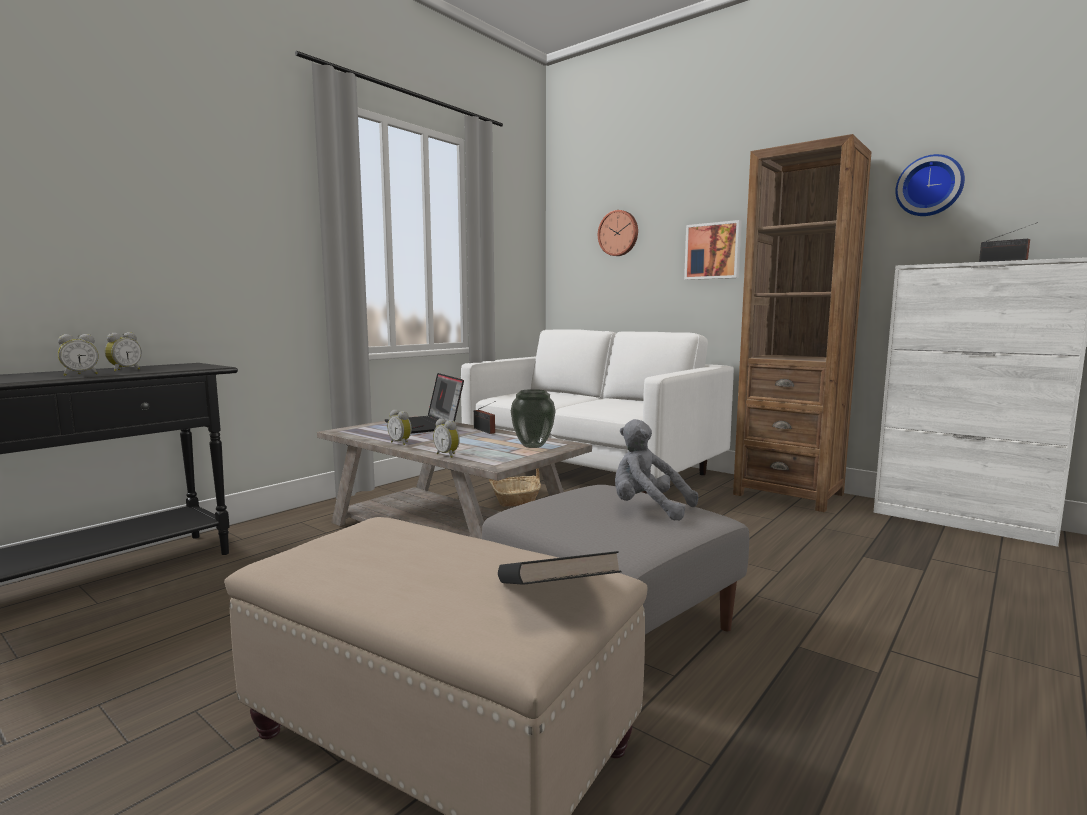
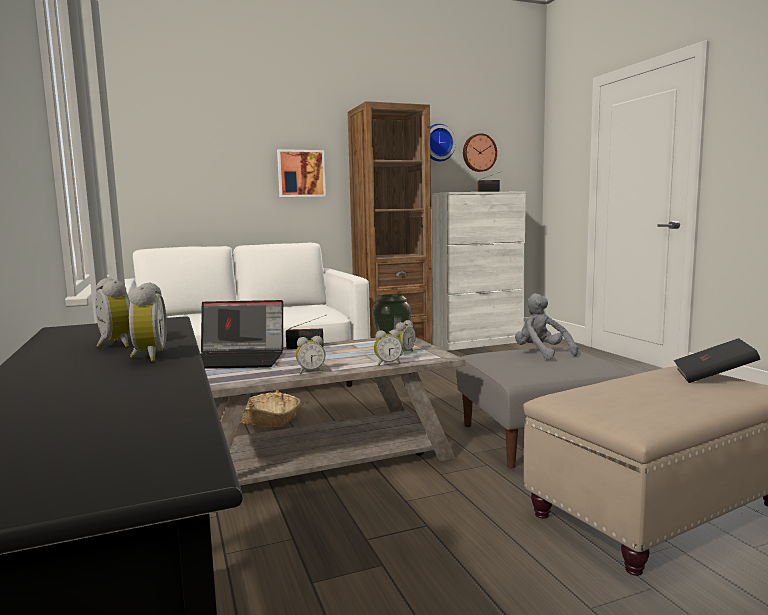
camera: 60 degrees left, 0 degrees up
(498, 453) = (403, 353): none -> alarm clock
(619, 233) = (201, 149): wall clock -> wall clock (479, 153)
(647, 509) = (541, 353): grey plush toy -> grey plush toy turned 90 degrees clockwise

